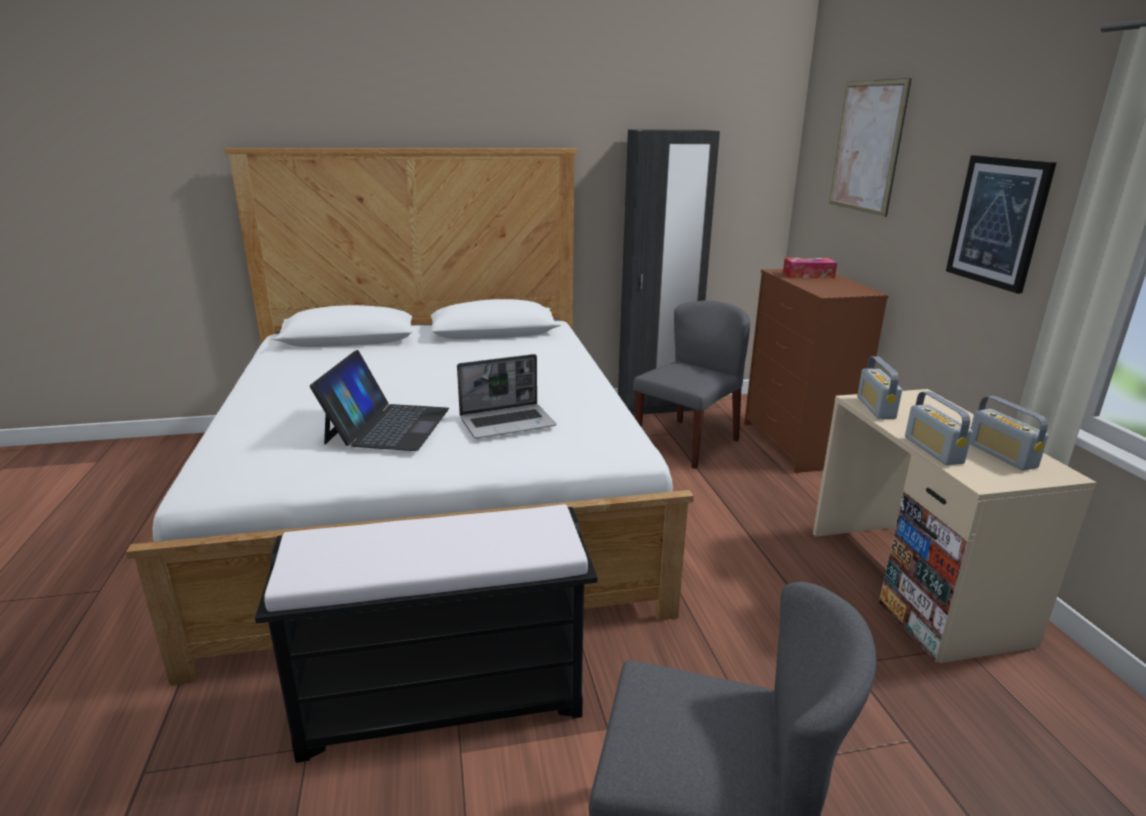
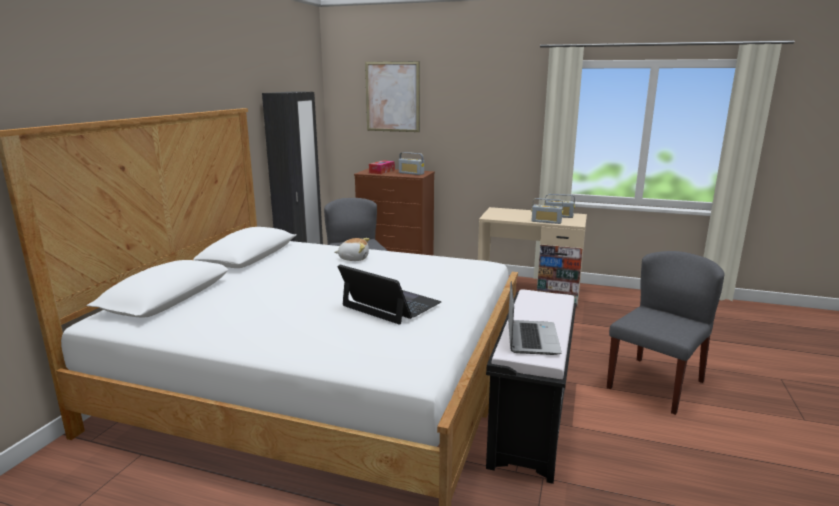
camera: 60 degrees left, 5 degrees down
(508, 423) = (421, 278): laptop -> laptop (531, 338)
(543, 373) = (353, 258): none -> plush toy
(875, 408) = (499, 217): radio -> radio (411, 173)
(998, 222) = (496, 125): picture -> none

